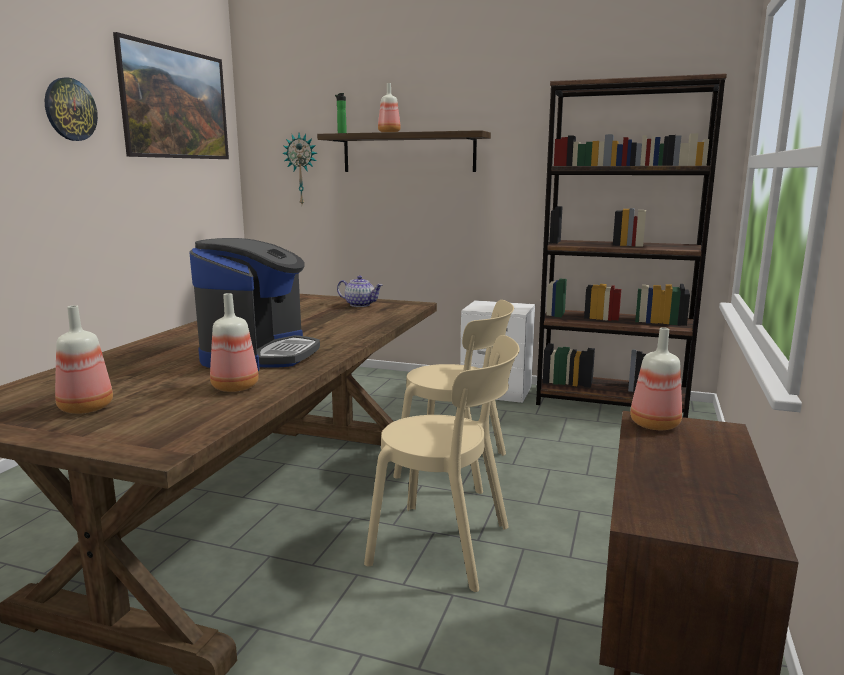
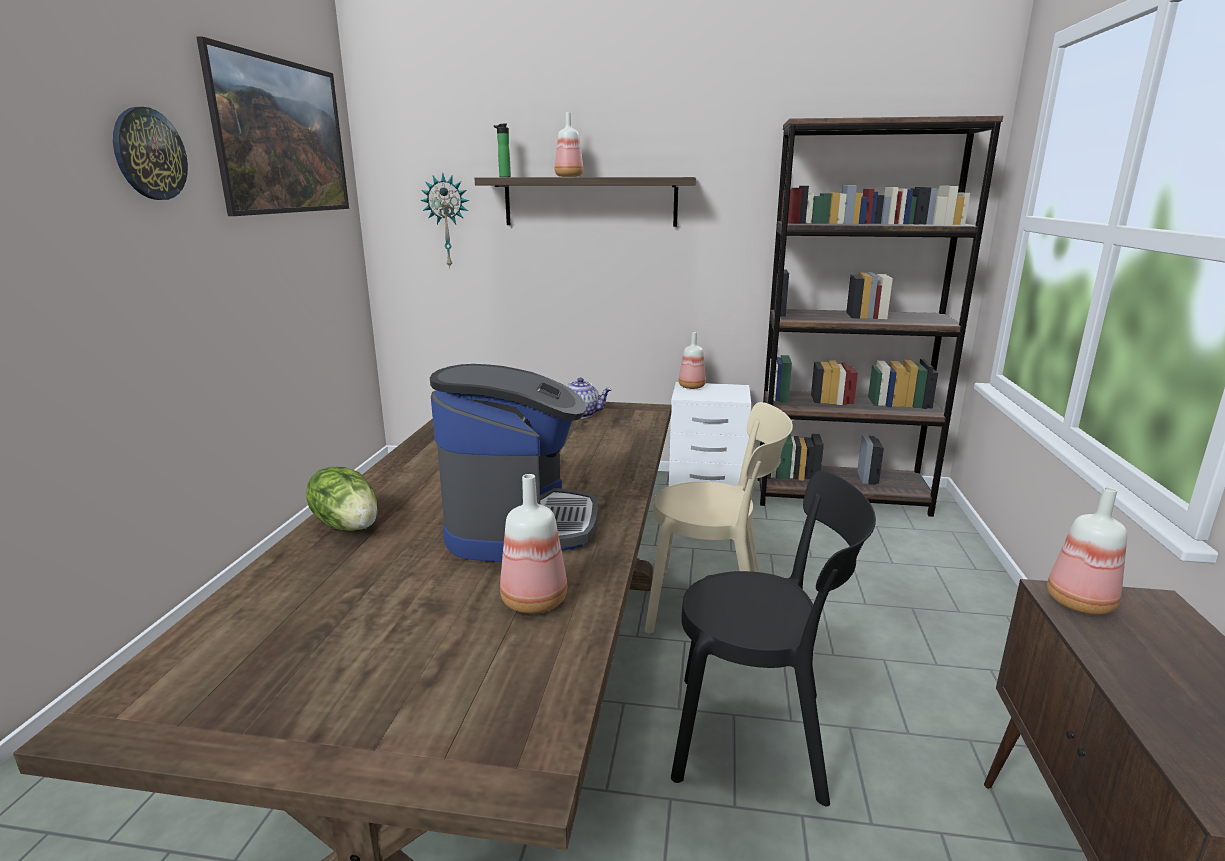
camera: 10 degrees left, 5 degrees up
(84, 408) = (336, 676): bottle -> bottle (691, 387)
(146, 349) = (348, 524): none -> lettuce
(447, 546) = (759, 735): beige chair -> black chair

